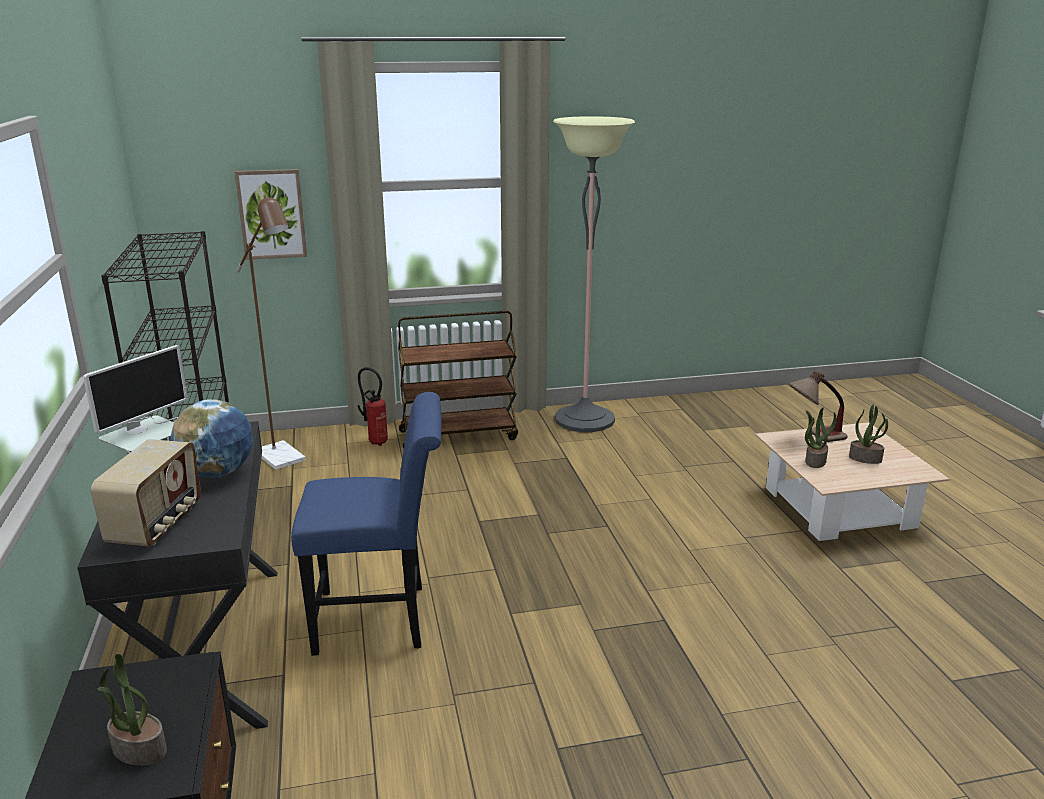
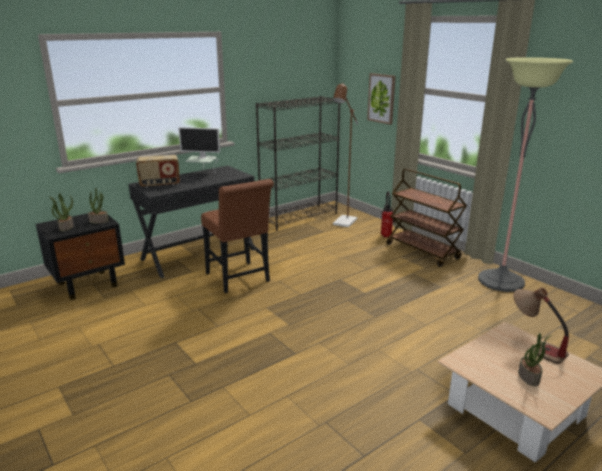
camera: 65 degrees right, 0 degrees up
(218, 473) = (203, 182): globe -> none
(381, 618) = (239, 279): blue chair -> brown chair
(815, 461) = (490, 352): potted plant -> potted plant (99, 221)

